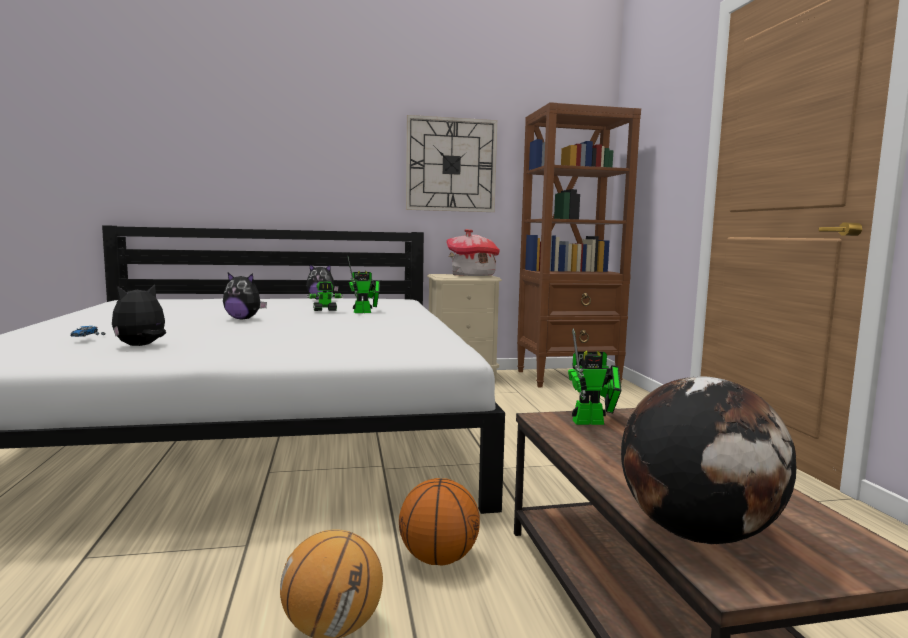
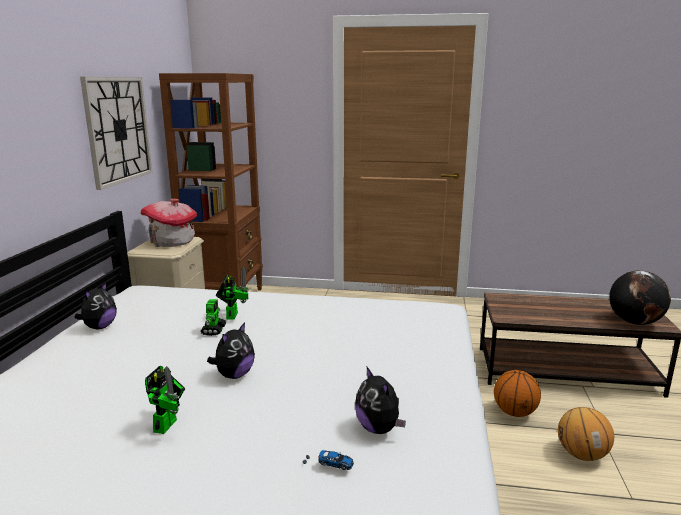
camera: 70 degrees left, 10 degrees up
(593, 422) = (511, 309): toy robot -> toy robot (167, 423)

